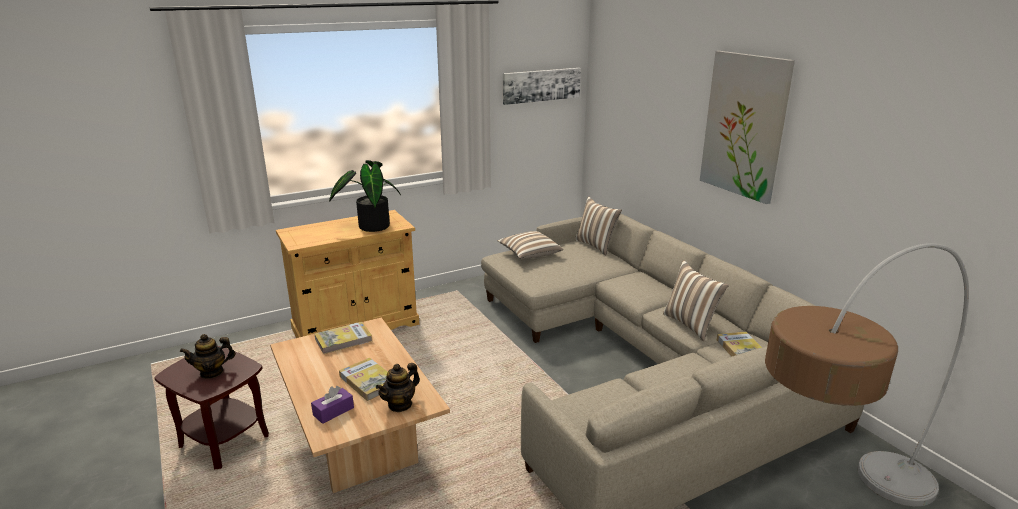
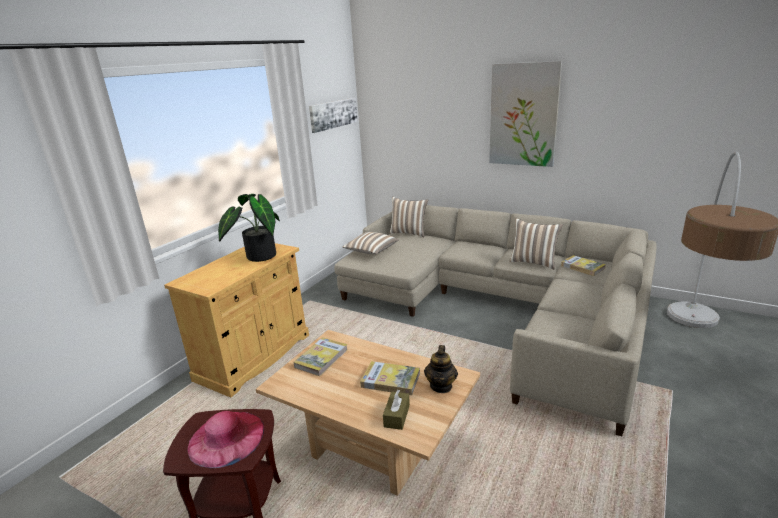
camera: 30 degrees left, 0 degrees up
(212, 372) = (226, 438): teapot -> pink hat
(333, 411) = (397, 416): purple tissue box -> brown tissue box

